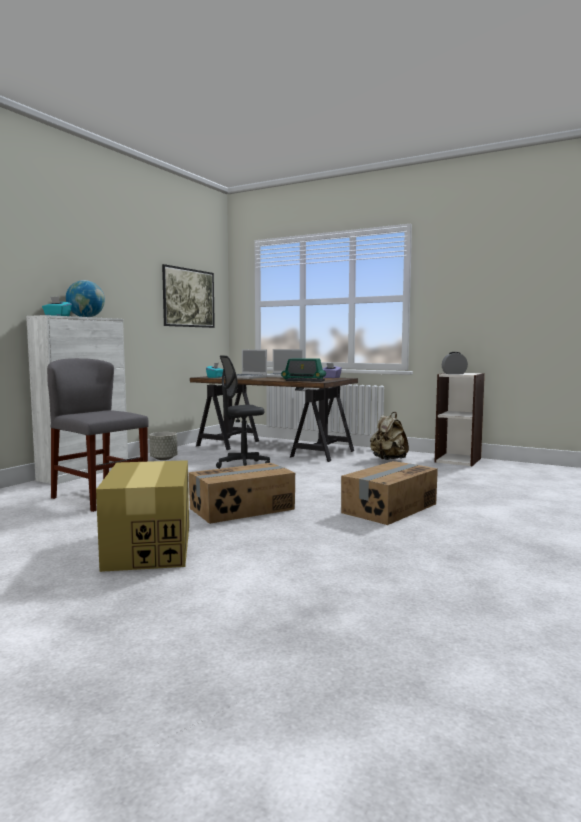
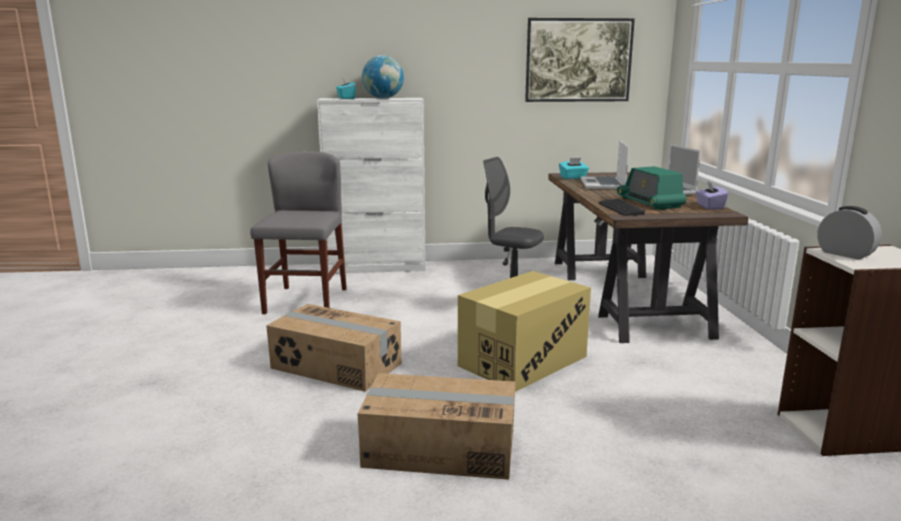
camera: 55 degrees right, 10 degrees up
(149, 546) = (182, 368): cardboard box -> cardboard box (523, 361)
(163, 459) = (476, 272): grey planter -> none
(388, 460) = (714, 376): beige backpack -> none

